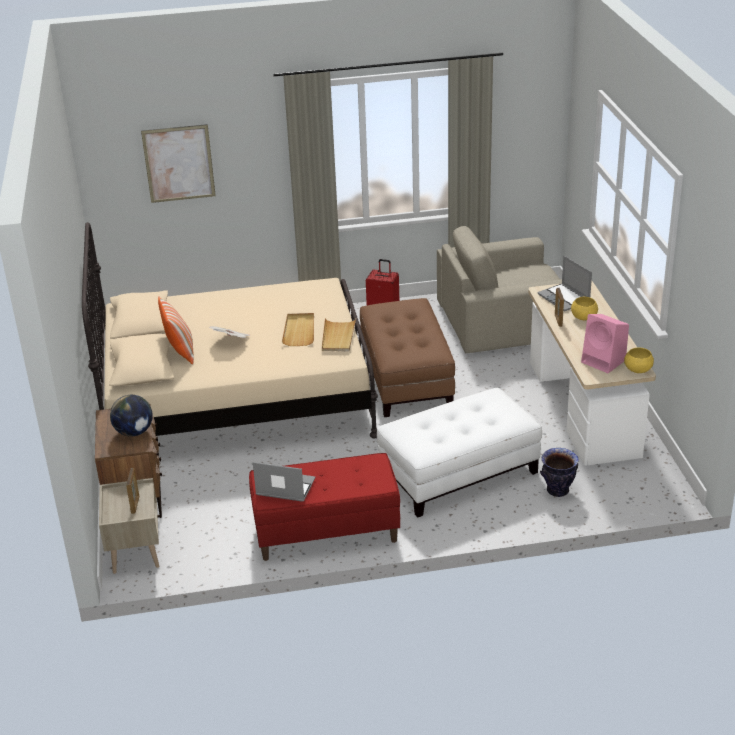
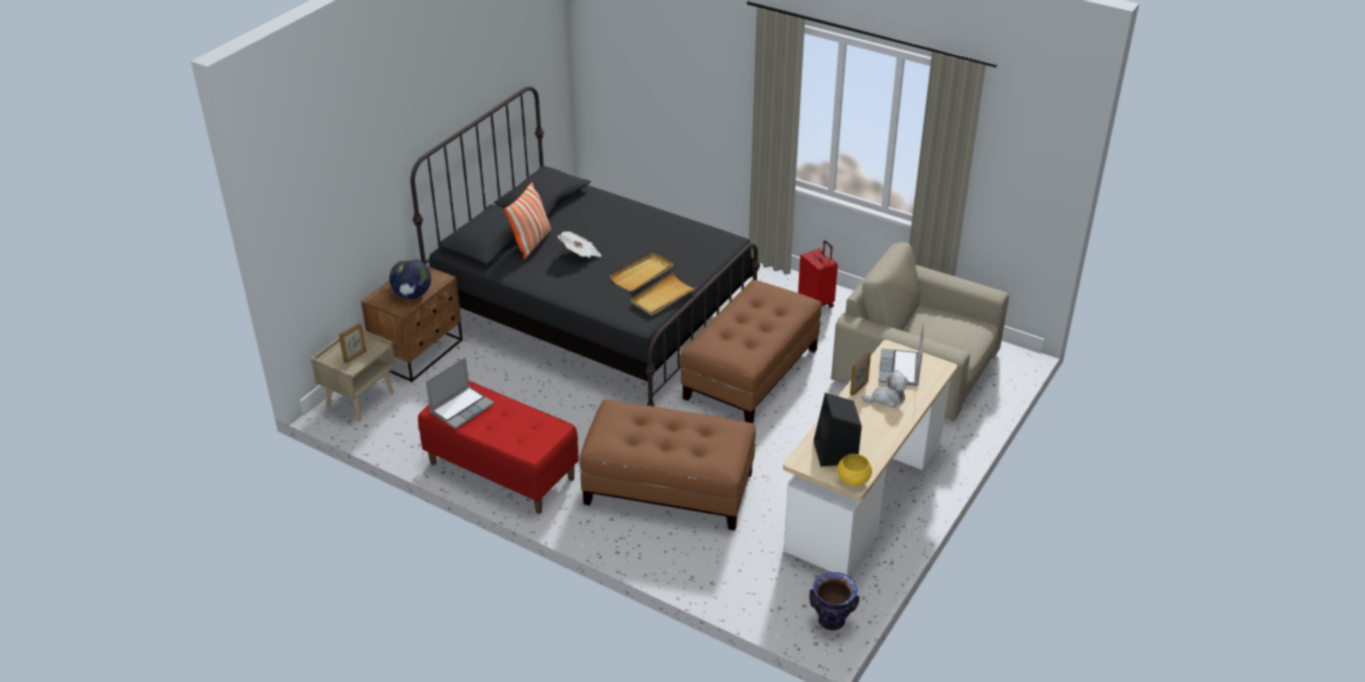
camera: 40 degrees right, 5 degrees up
(179, 163) = (658, 60): picture -> none
(237, 399) = (593, 313): beige bed -> black bed
(284, 488) = (462, 408): laptop -> laptop turned 75 degrees clockwise
(459, 474) = (668, 489): white ottoman -> brown ottoman
(558, 491) = (727, 558): vase -> vase (831, 621)
(583, 317) = (887, 398): yellow bowl -> plush toy
(604, 361) = (836, 453): pink speaker -> black speaker

